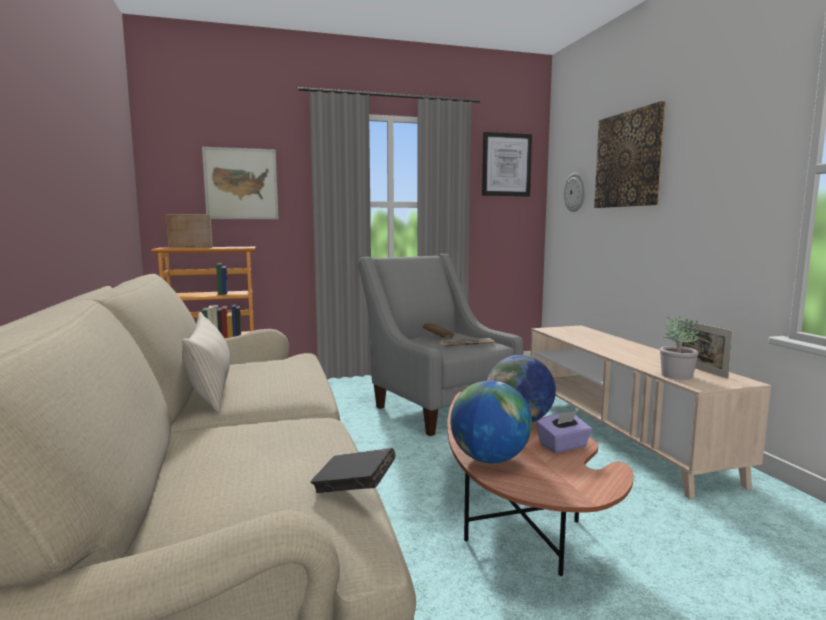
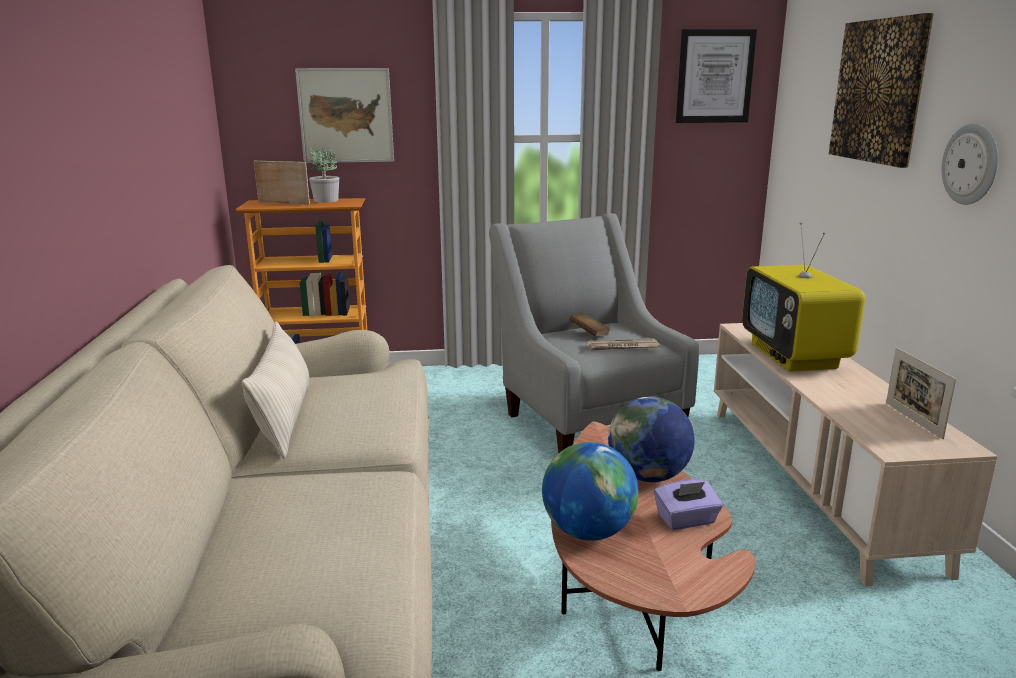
camera: 10 degrees right, 10 degrees up
(354, 489) = (390, 586): black book -> none
(575, 192) = (809, 124): wall clock -> wall clock (971, 164)
(595, 342) = (795, 356): none -> television
(677, 376) = (873, 429): potted plant -> potted plant (325, 200)

